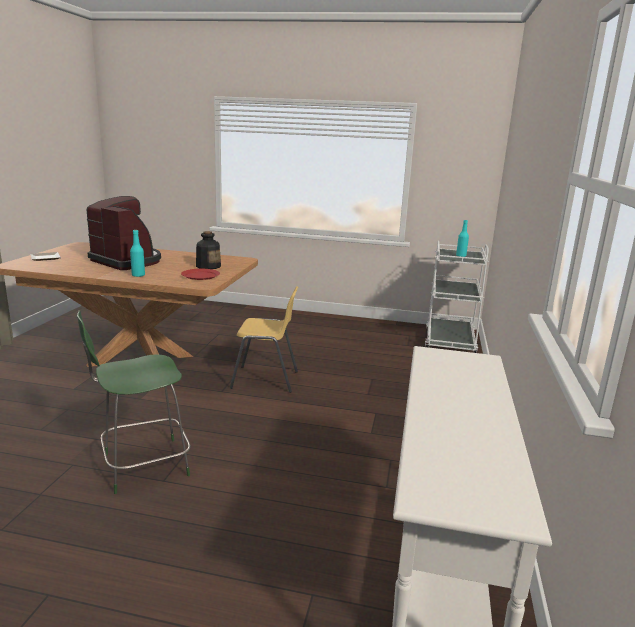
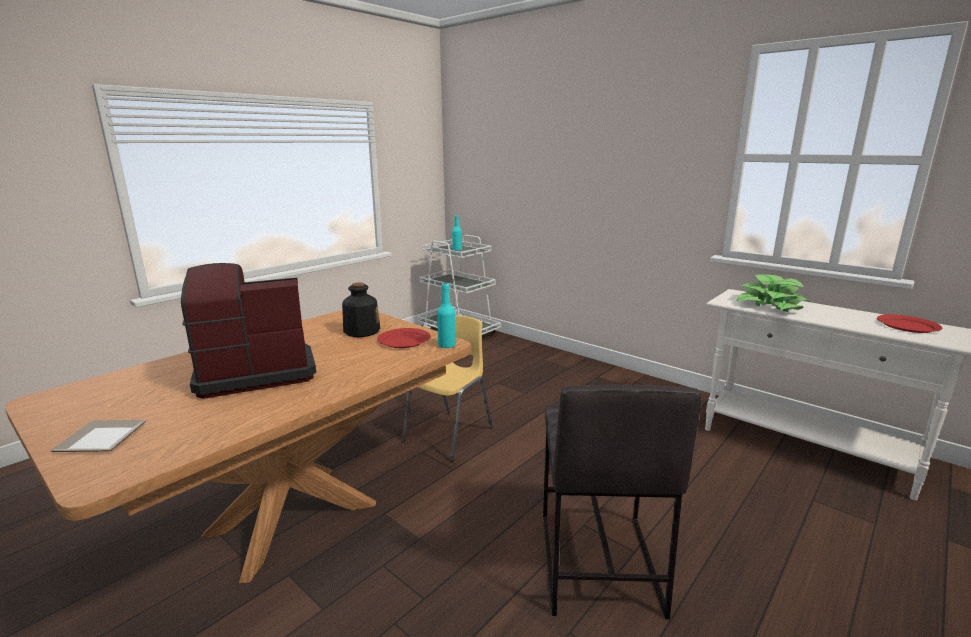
camera: 60 degrees left, 0 degrees up
(138, 275) = (355, 373): turquoise bottle -> turquoise bottle (447, 345)
(142, 465) = (597, 563): green chair -> grey stool
(450, 375) = (771, 305): none -> potted plant
(474, 461) = (908, 326): none -> red plate

